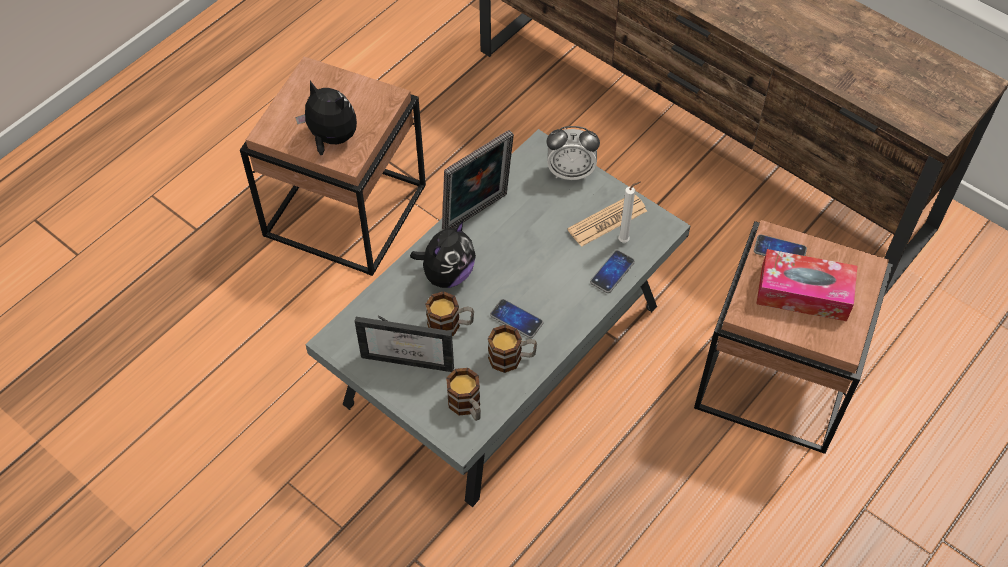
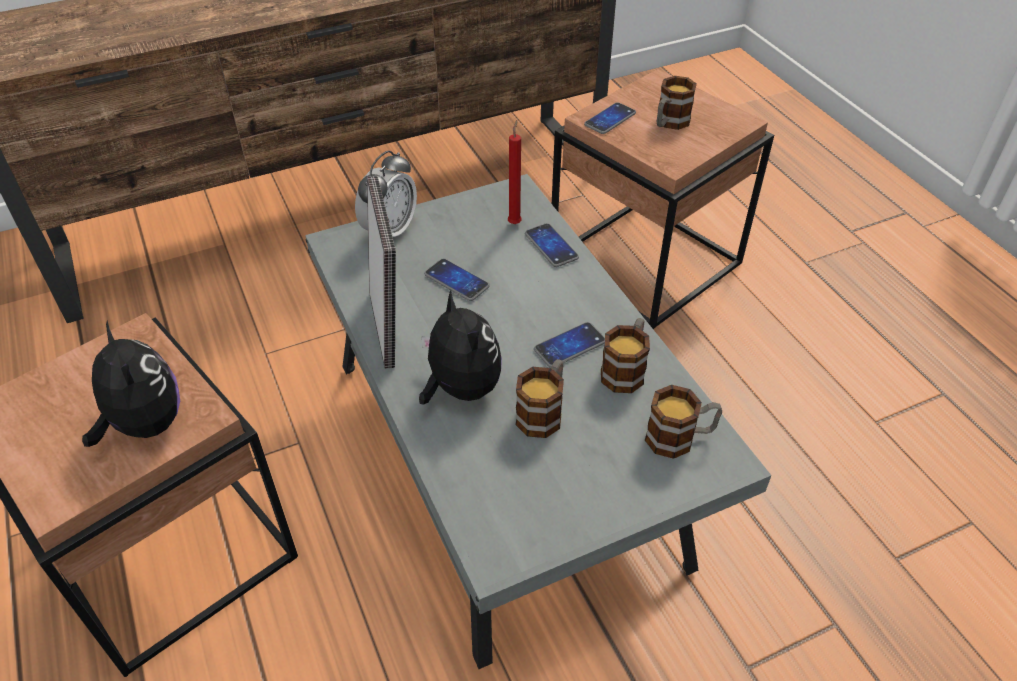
camera: 65 degrees left, 10 degrees down
(331, 139) = (144, 424): plush toy -> plush toy turned 90 degrees clockwise
(411, 355) = (568, 470): picture frame -> none
(542, 231) = (456, 281): none -> phone
(607, 220) = (478, 226): newspaper -> none
(625, 240) = (515, 222): white candle -> red candle
(803, 293) = (669, 123): tissue box -> mug

